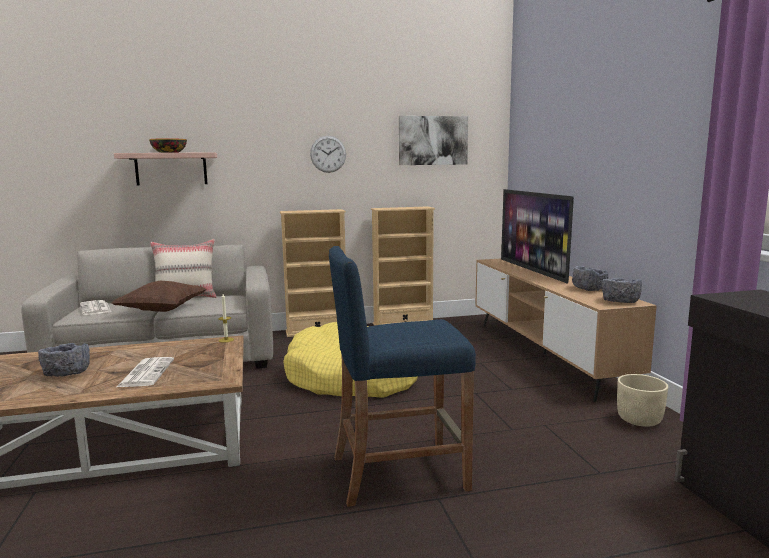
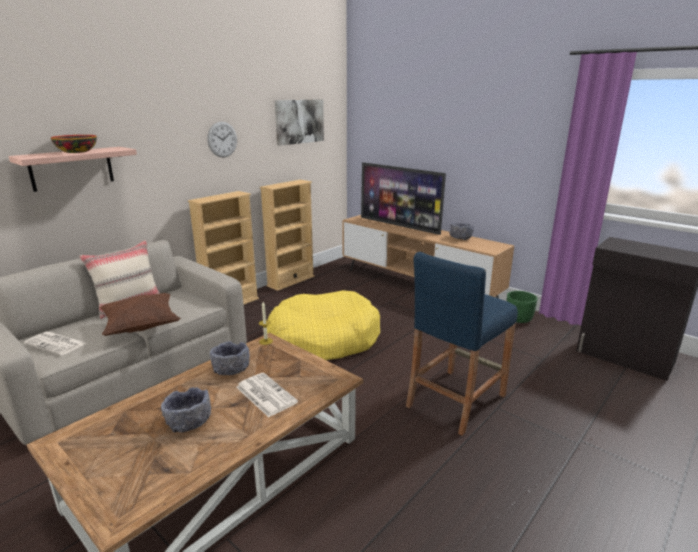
camera: 35 degrees left, 10 degrees up
(620, 301) = (493, 246): grey bowl -> grey bowl (231, 369)
(639, 420) = (519, 318): beige planter -> green planter

